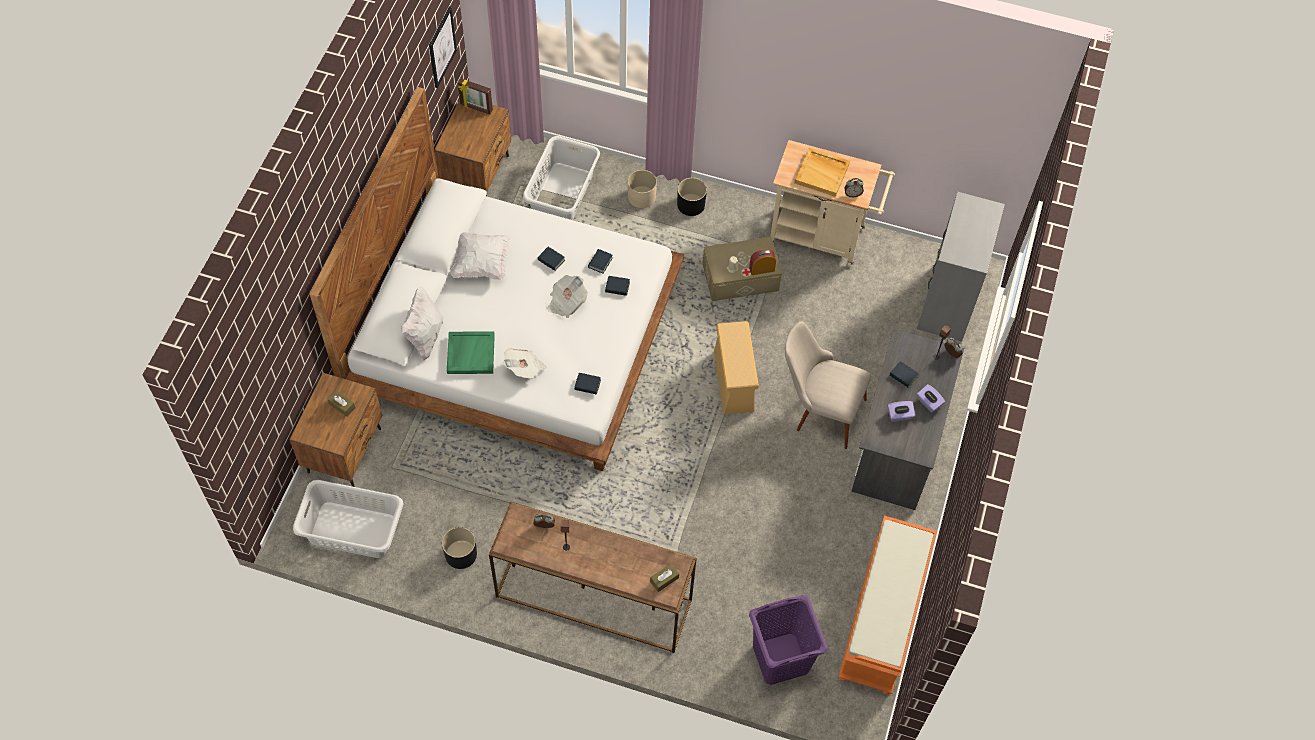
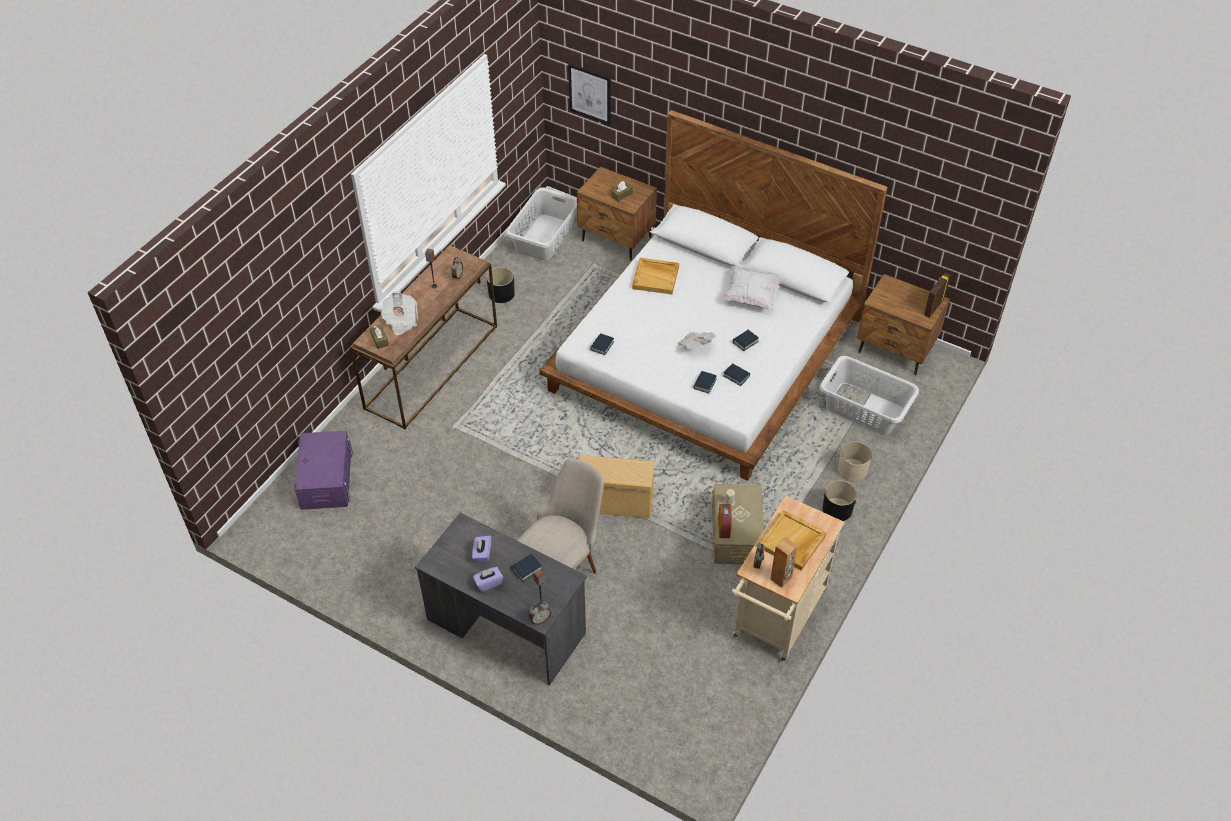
camera: 105 degrees right, 10 degrees down
(425, 338) = (680, 253): white pillow -> none
(441, 47) = (950, 222): picture -> picture (590, 93)
(470, 353) = (656, 277): green tray -> beige tray
(525, 368) = (630, 308): newspaper -> newspaper (400, 321)
(780, 659) = (326, 479): purple laundry basket -> purple storage box
(862, 177) = (781, 578): none -> brown speaker
(883, 618) = (330, 564): orange bench -> none
(947, 302) = (667, 722): grey dresser -> none

